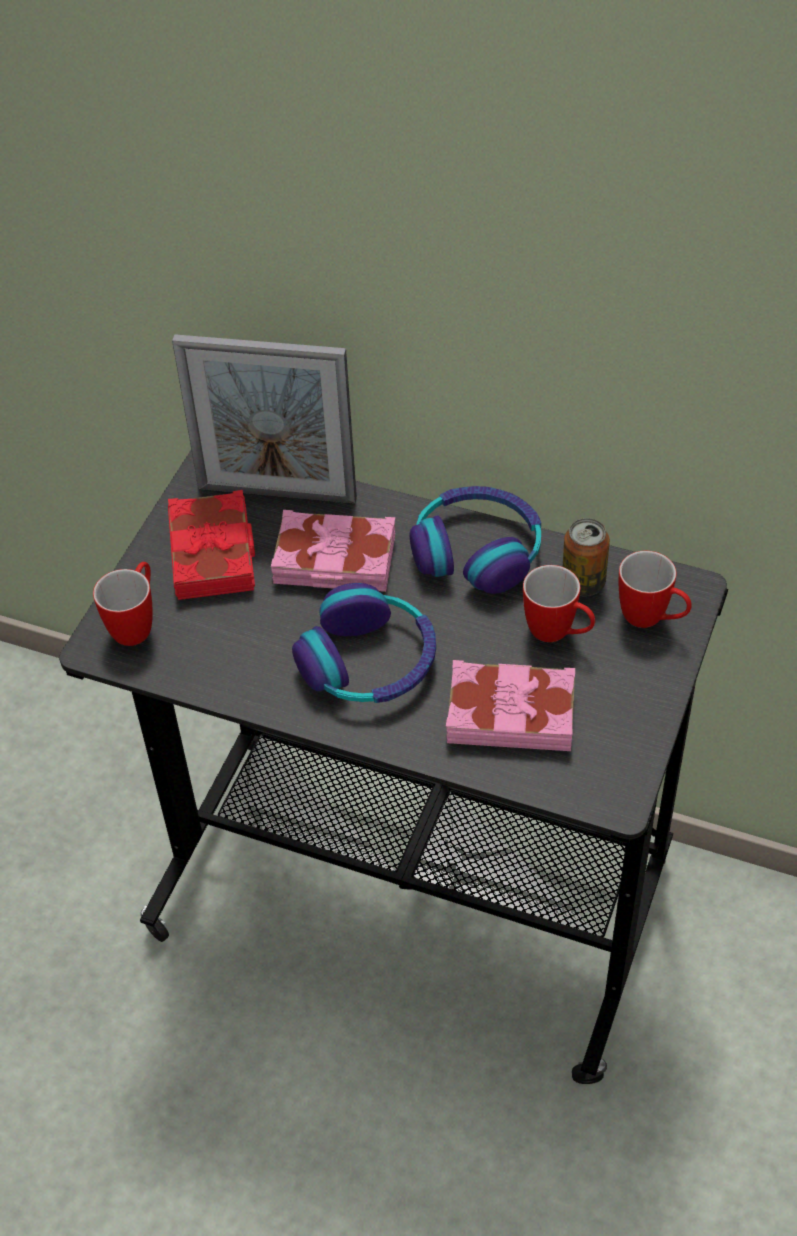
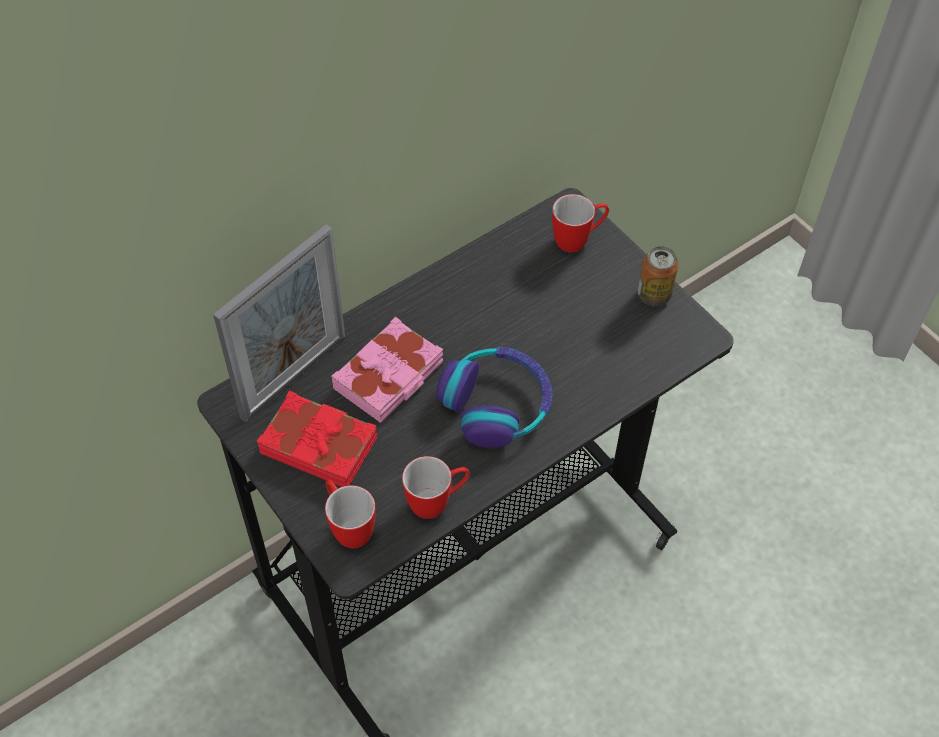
camera: 60 degrees left, 5 degrees up
(477, 550) = (447, 293): headphones -> none
(510, 713) = (597, 351): pink book -> none
(558, 634) = (553, 292): mug -> mug (437, 502)
(583, 583) = (521, 256): can -> can (654, 295)

